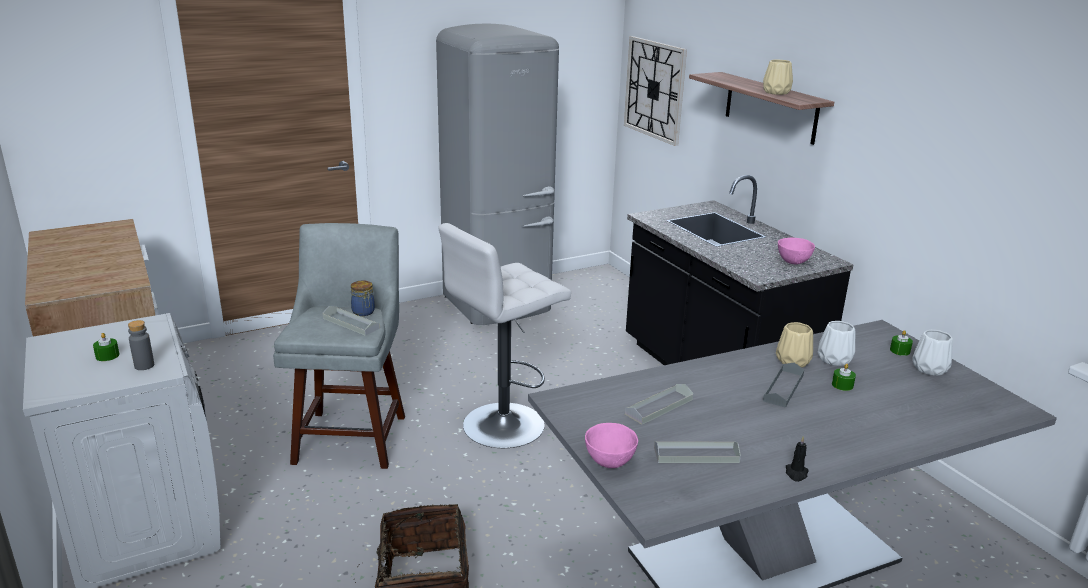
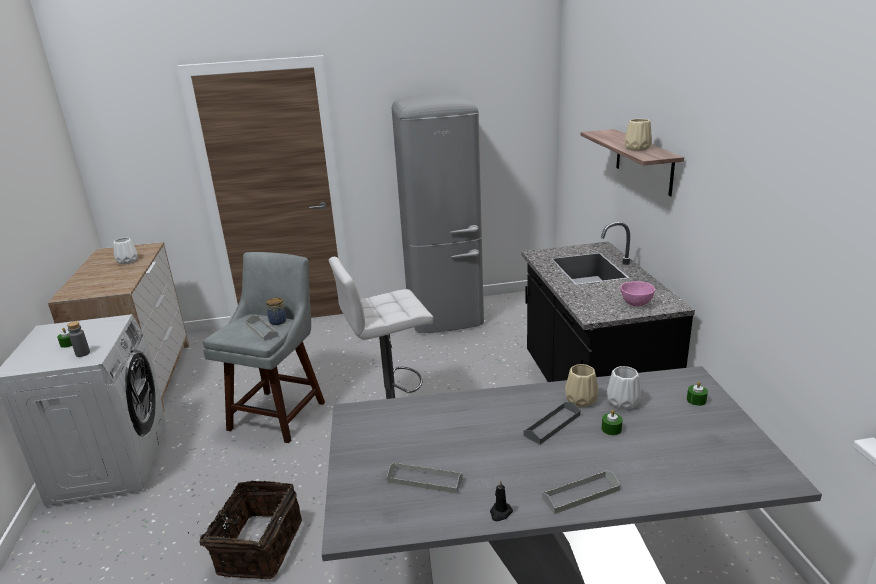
camera: 20 degrees right, 0 degrees up
(609, 461) = (349, 474): pink bowl -> none
(655, 89) = (576, 144): wall clock -> none
(659, 407) = (428, 429): grey tray -> grey tray (580, 494)
(928, 368) = (713, 422): white vase -> white vase (127, 261)

